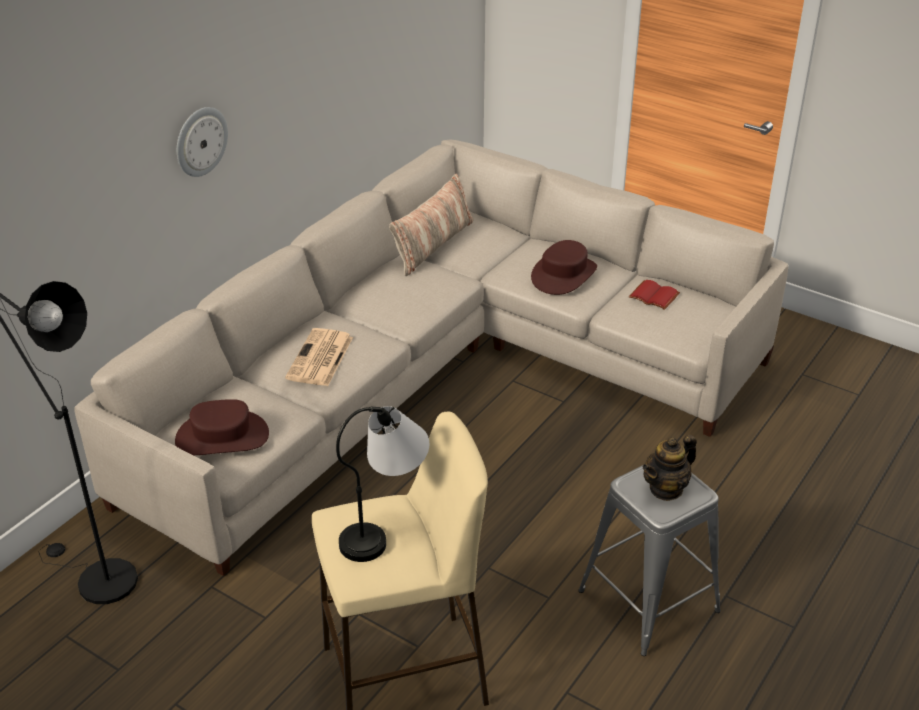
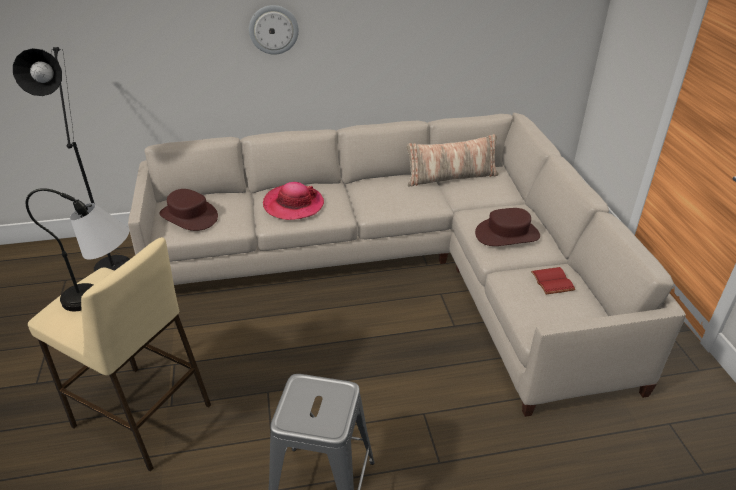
camera: 45 degrees right, 0 degrees up
(320, 359) = (293, 204): newspaper -> hat
(666, 489) = (318, 406): teapot -> none

